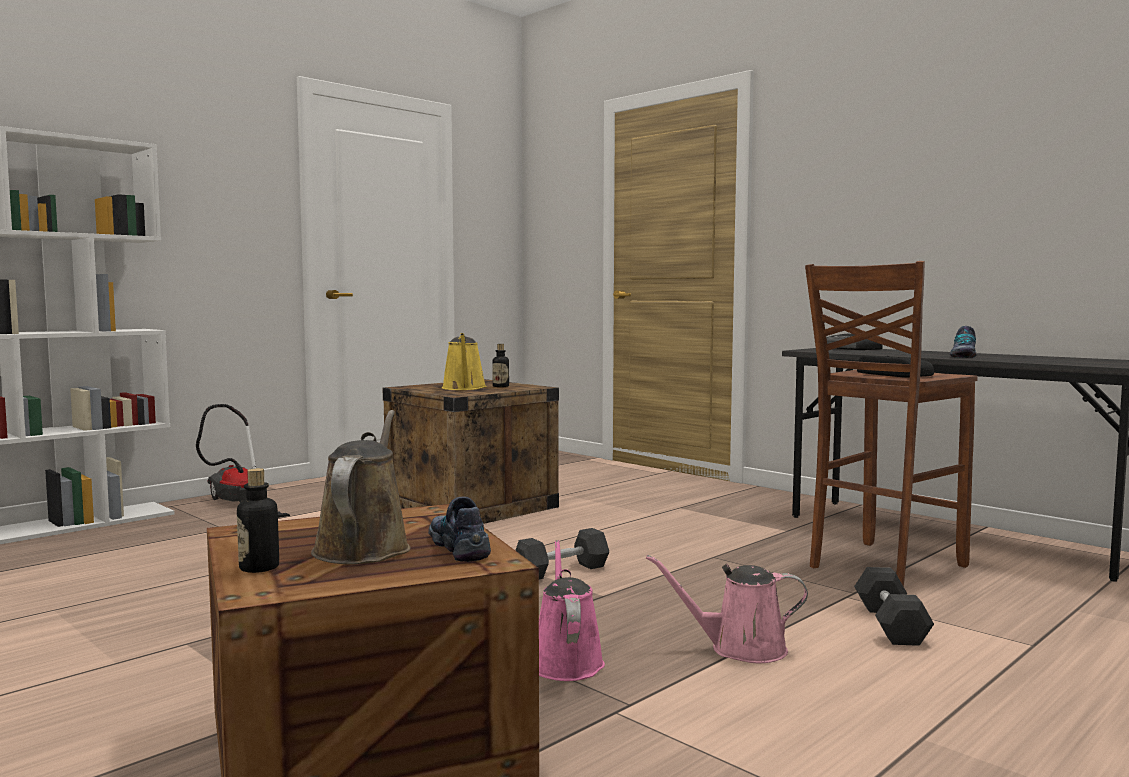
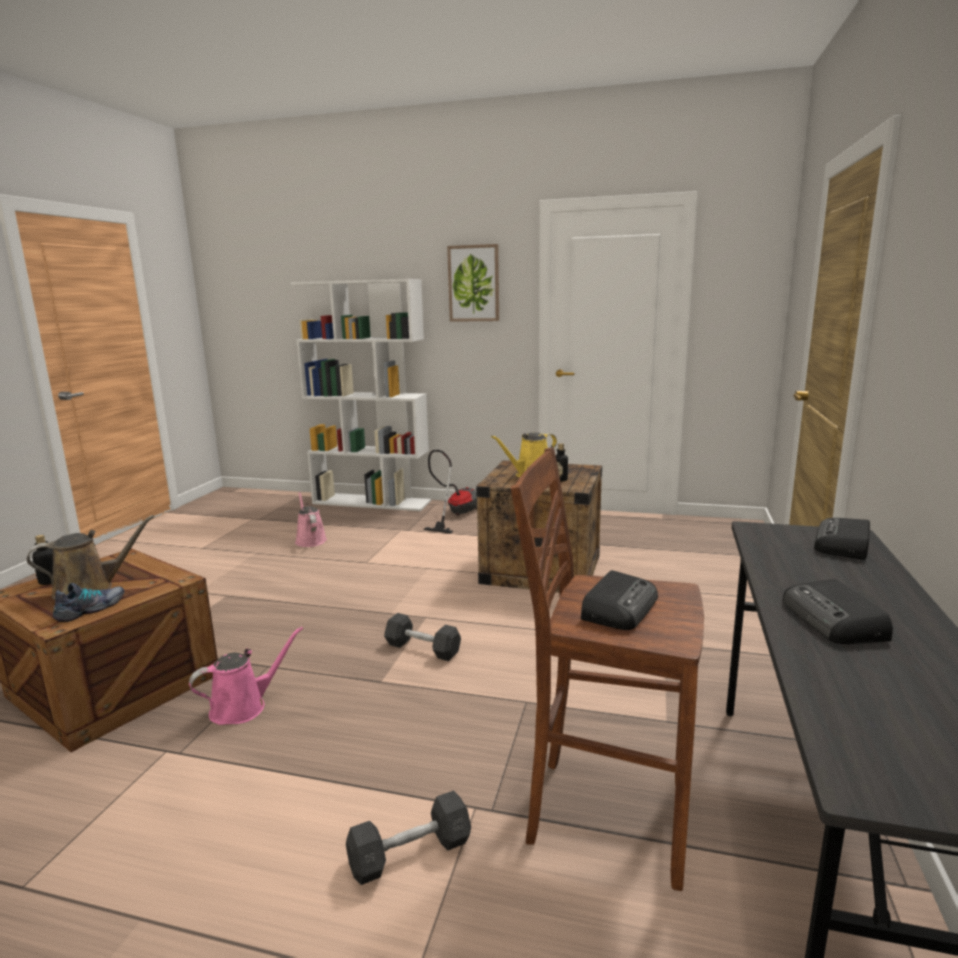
camera: 60 degrees right, 10 degrees up
(214, 168) = (474, 283): none -> picture
(740, 649) = (299, 774): pink watering can -> pink watering can (310, 540)
(962, 356) = (834, 621): shoe -> radio

